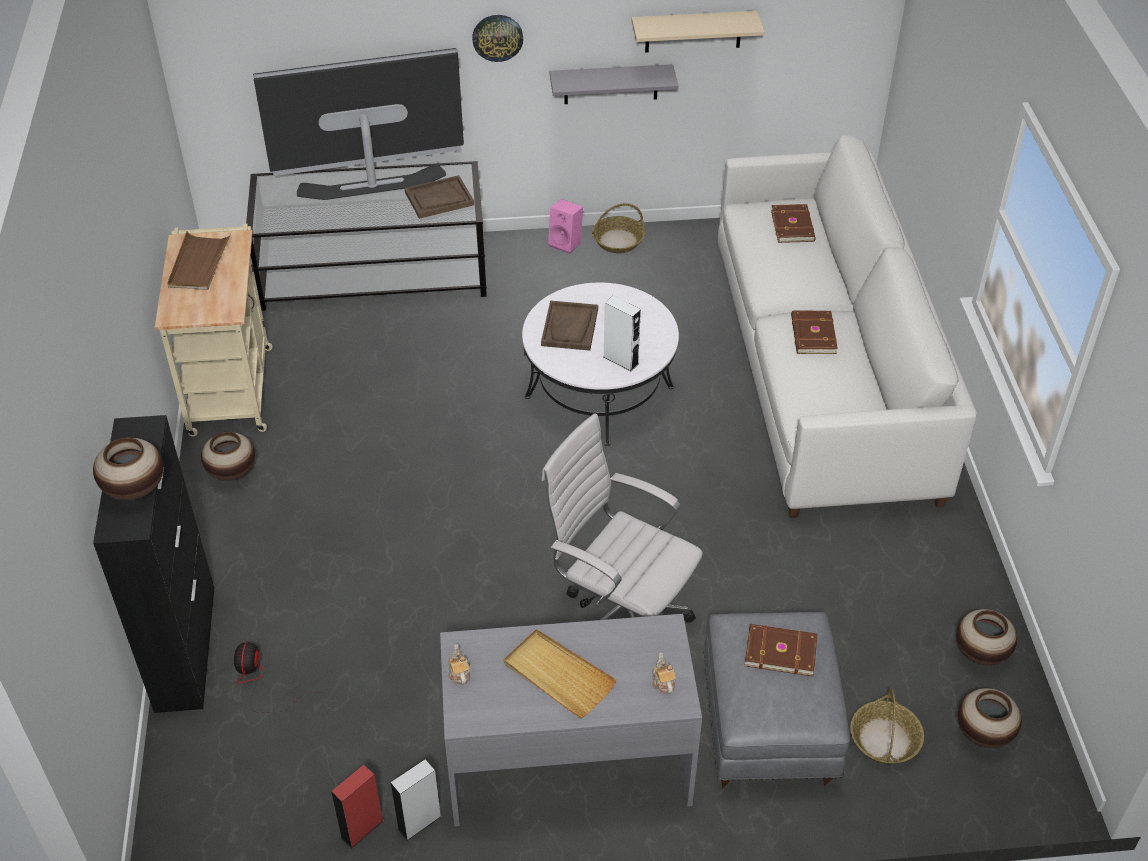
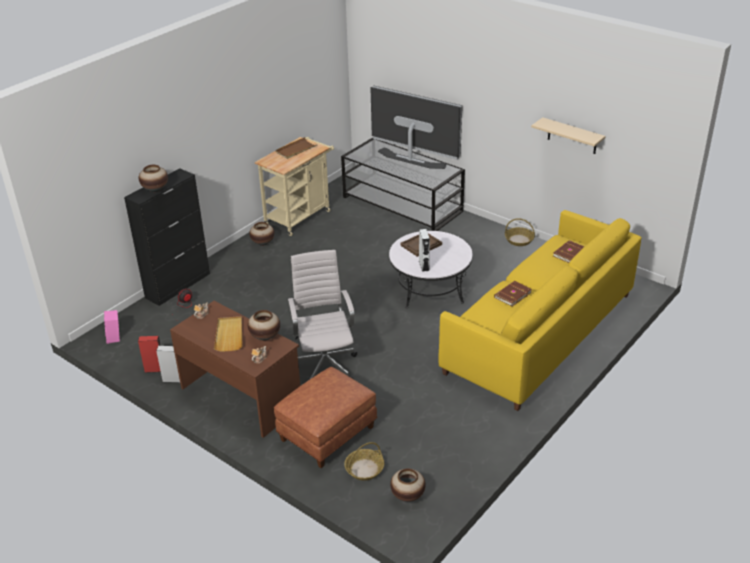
camera: 45 degrees right, 10 degrees down
(439, 199) = (429, 175): brown tray -> none
(497, 37) = (480, 106): wall clock -> none
(566, 243) = (495, 231): pink speaker -> pink speaker (115, 338)
(568, 763) = (242, 396): grey desk -> brown desk
(611, 84) = (530, 151): grey shelf -> none
(770, 727) = (327, 434): grey ottoman -> brown ottoman
(780, 650) = (333, 389): brown book -> none
(823, 372) = (539, 333): white sofa -> yellow sofa
(980, 653) = (451, 469): vase -> vase (265, 336)

